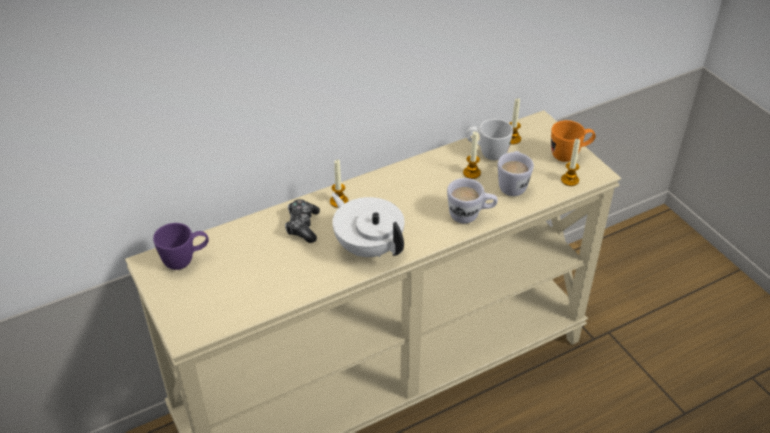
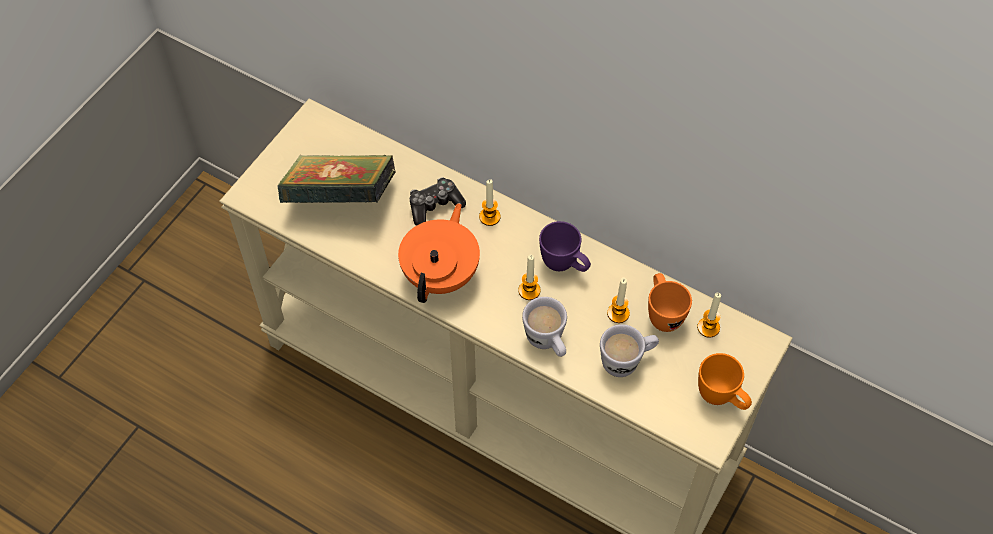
camera: 60 degrees right, 15 degrees up
(185, 260) = (332, 142): purple mug -> purple mug (565, 265)
(245, 277) = (340, 198): none -> book
(368, 247) = (441, 274): white teapot -> orange teapot
(487, 154) = (662, 313): white mug -> orange mug
(570, 180) = (675, 415): candle -> candle (529, 290)

